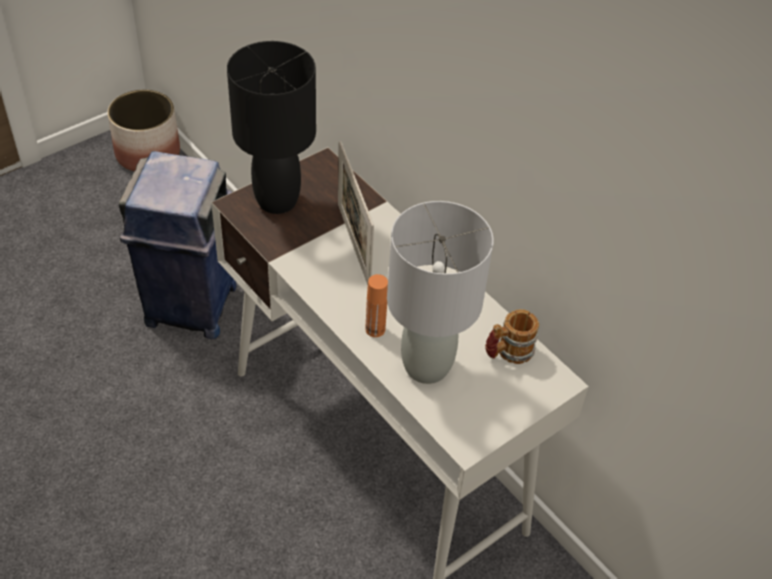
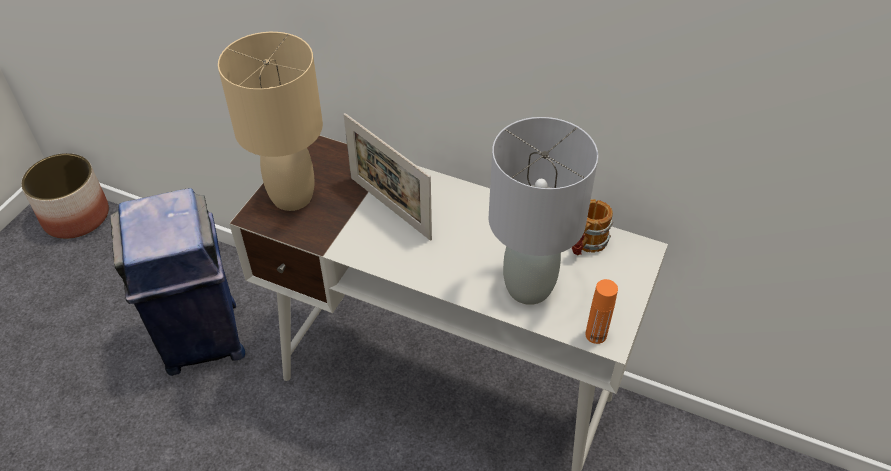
camera: 25 degrees left, 0 degrees up
(277, 200) = (292, 196): black table lamp -> beige table lamp
(375, 329) = (462, 275): orange bottle -> orange bottle (596, 335)

